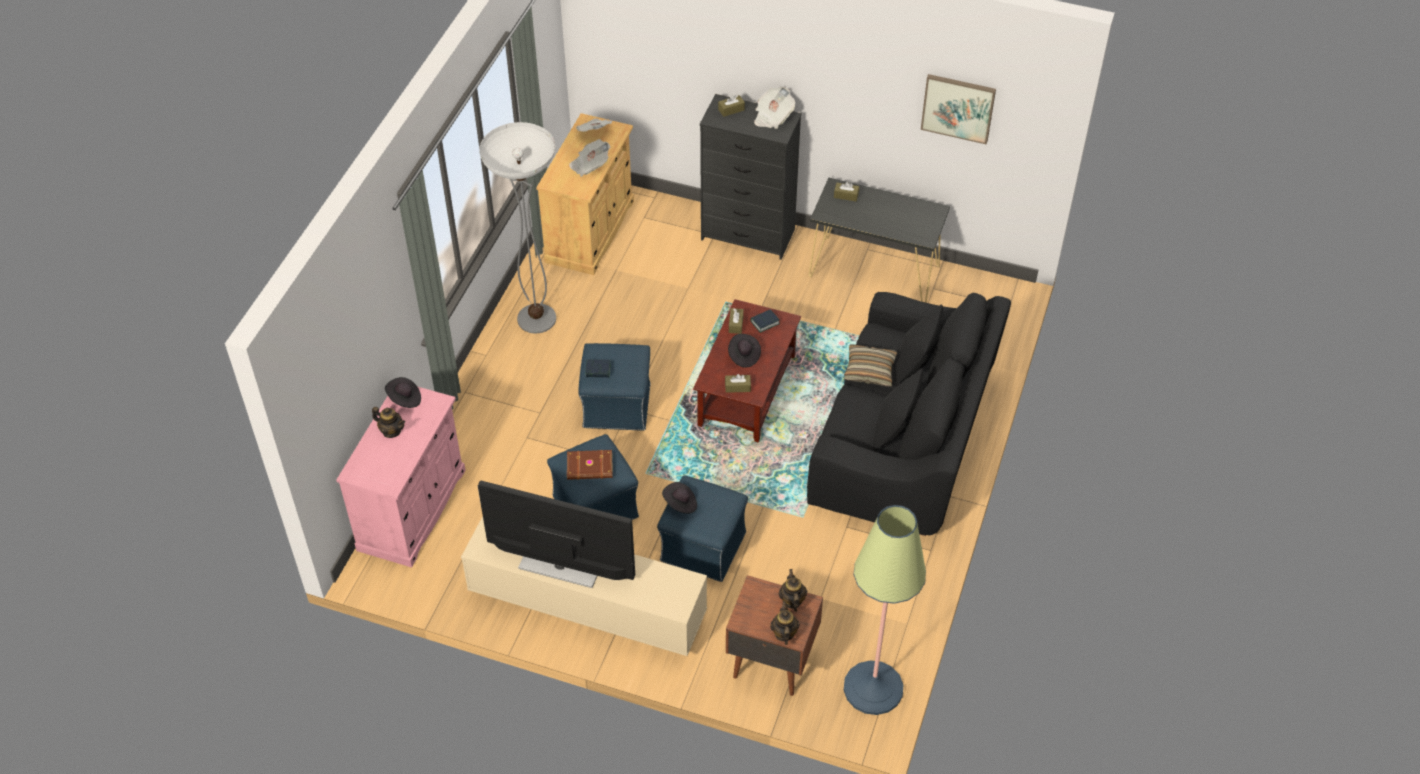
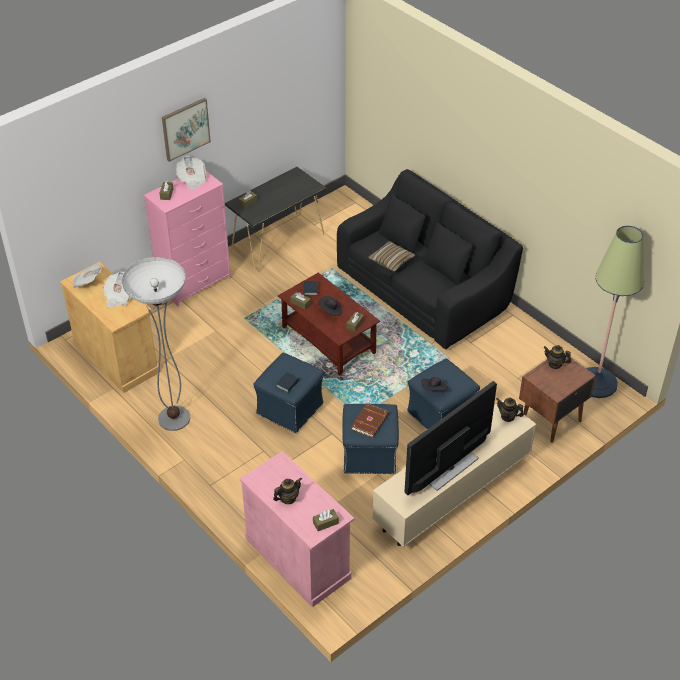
camera: 60 degrees left, 5 degrees down
(376, 476) = (325, 523): none -> brown tissue box
(404, 399) = (262, 480): black hat -> none
(748, 235) = (195, 282): black dresser -> pink dresser
(784, 633) = (577, 378): teapot -> teapot (508, 416)
(958, 108) = (287, 93): picture -> picture (185, 129)

